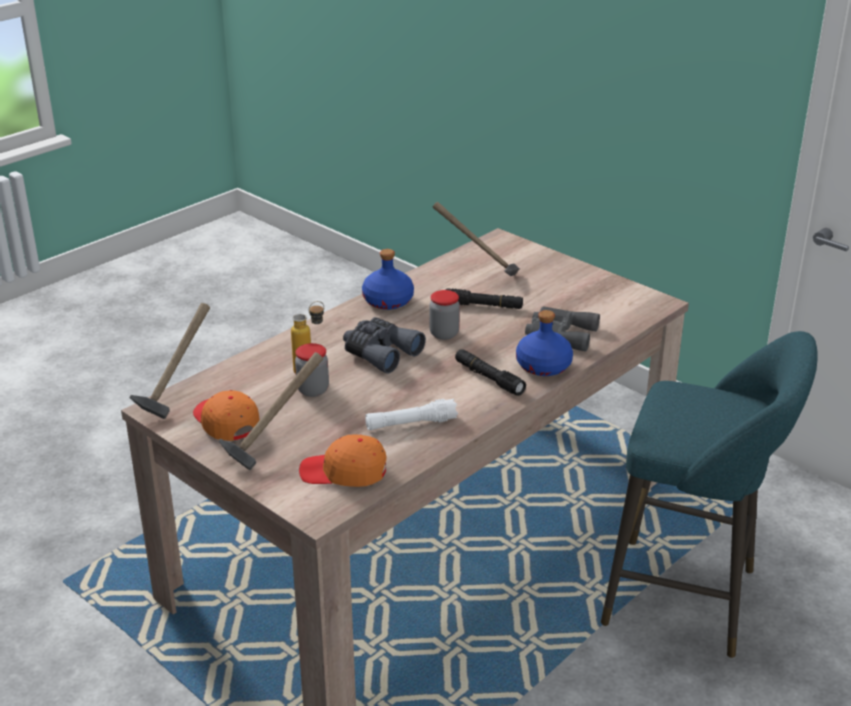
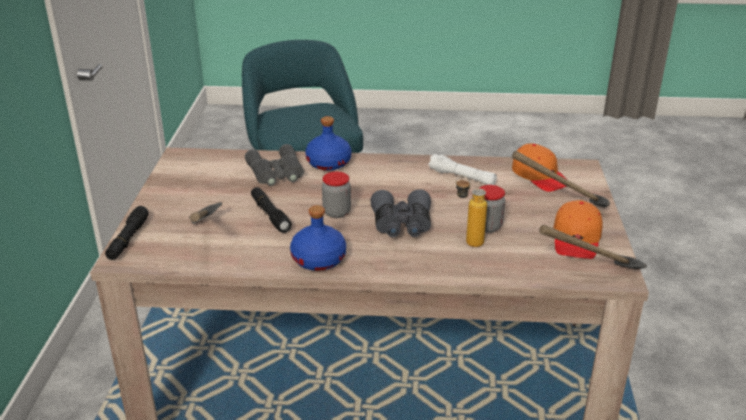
camera: 130 degrees left, 0 degrees up
(489, 378) = (371, 174): black flashlight -> black flashlight (128, 239)

